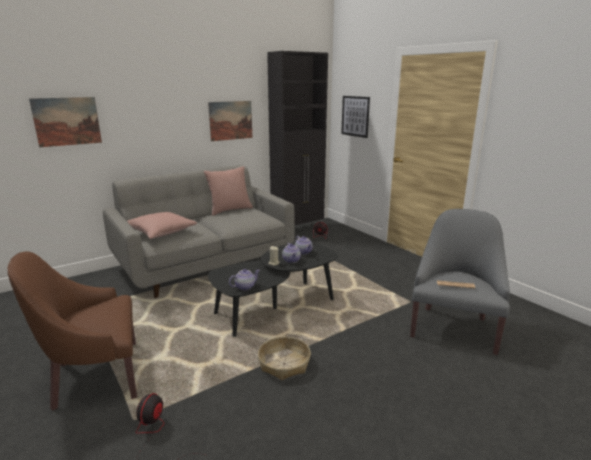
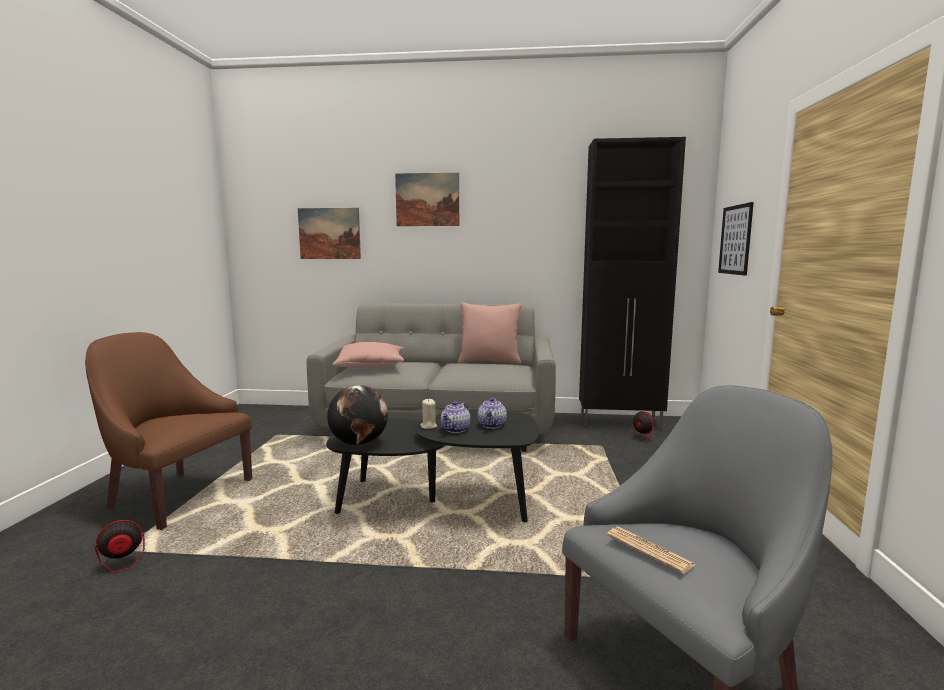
camera: 40 degrees right, 10 degrees down
(231, 120) = (525, 243): picture -> picture (427, 199)
(245, 287) = (359, 443): teapot -> globe
(284, 363) = (328, 572): basket -> none

